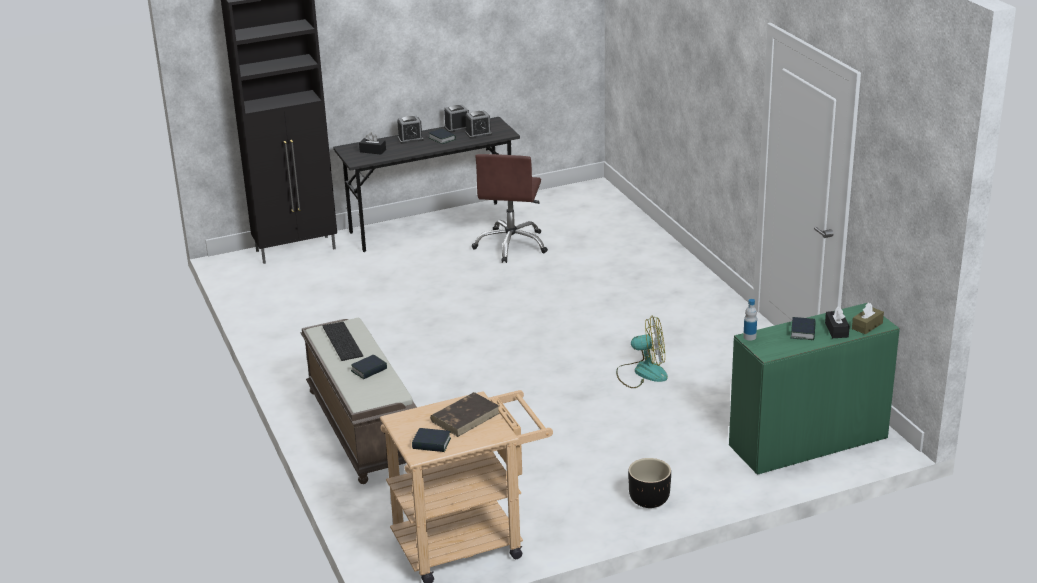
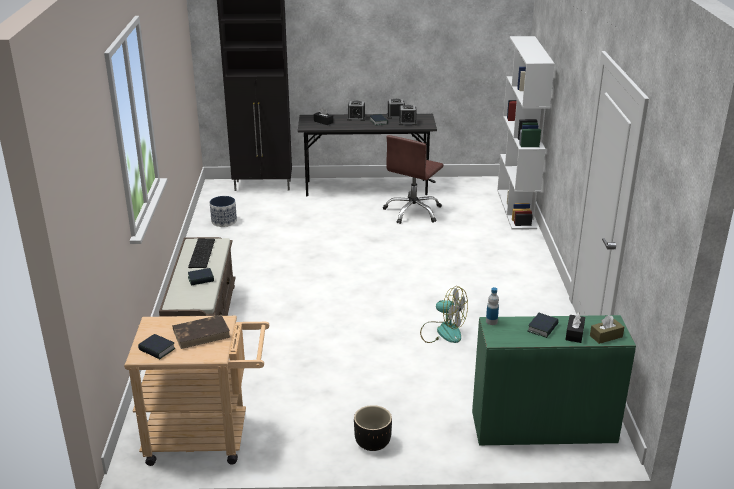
camera: 20 degrees right, 0 degrees up
(283, 304) = (224, 221): none -> planter
(630, 218) = (517, 209): none -> white bookcase

